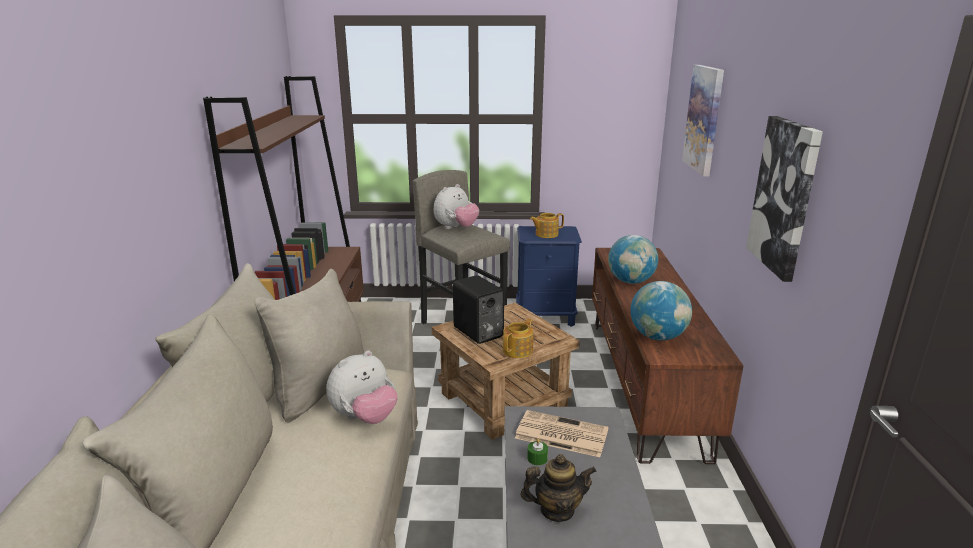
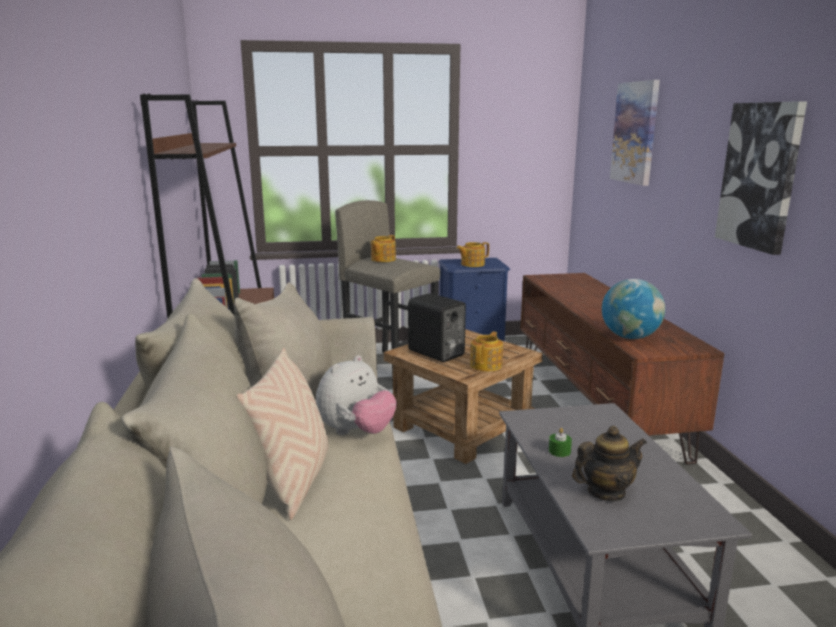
camera: 10 degrees left, 5 degrees down
(290, 465) = (294, 481): none -> beige pillow
(456, 228) = (382, 259): plush toy -> teapot
(560, 434) = (570, 429): newspaper -> none
(630, 281) = (575, 298): globe -> none

